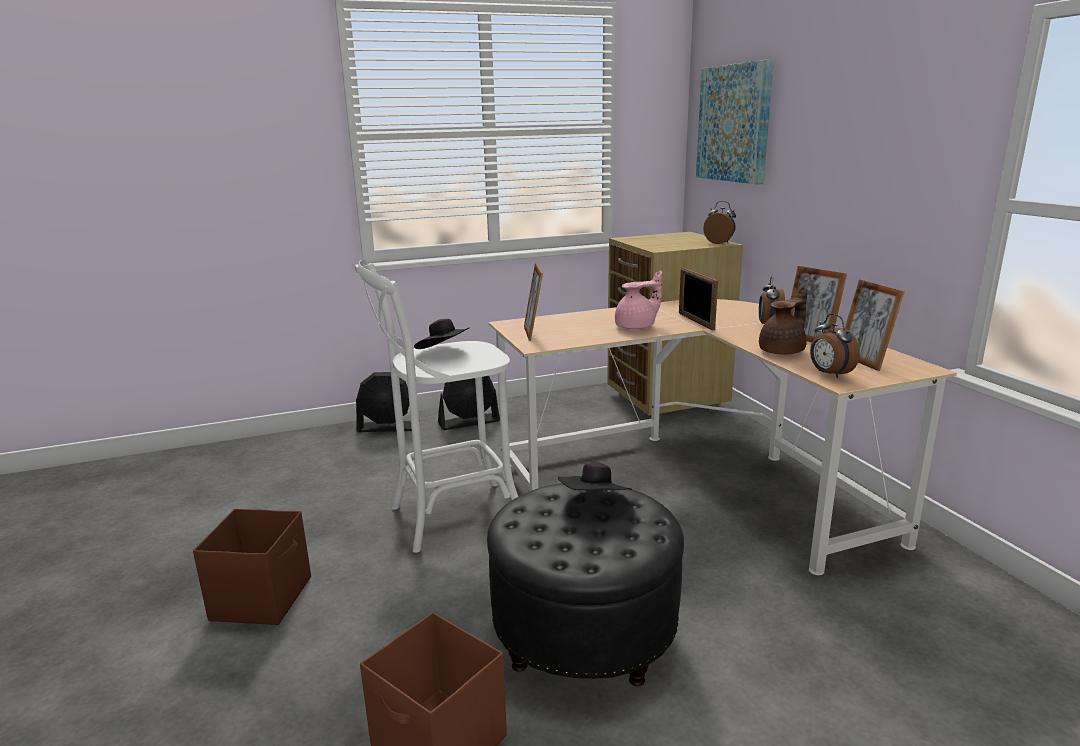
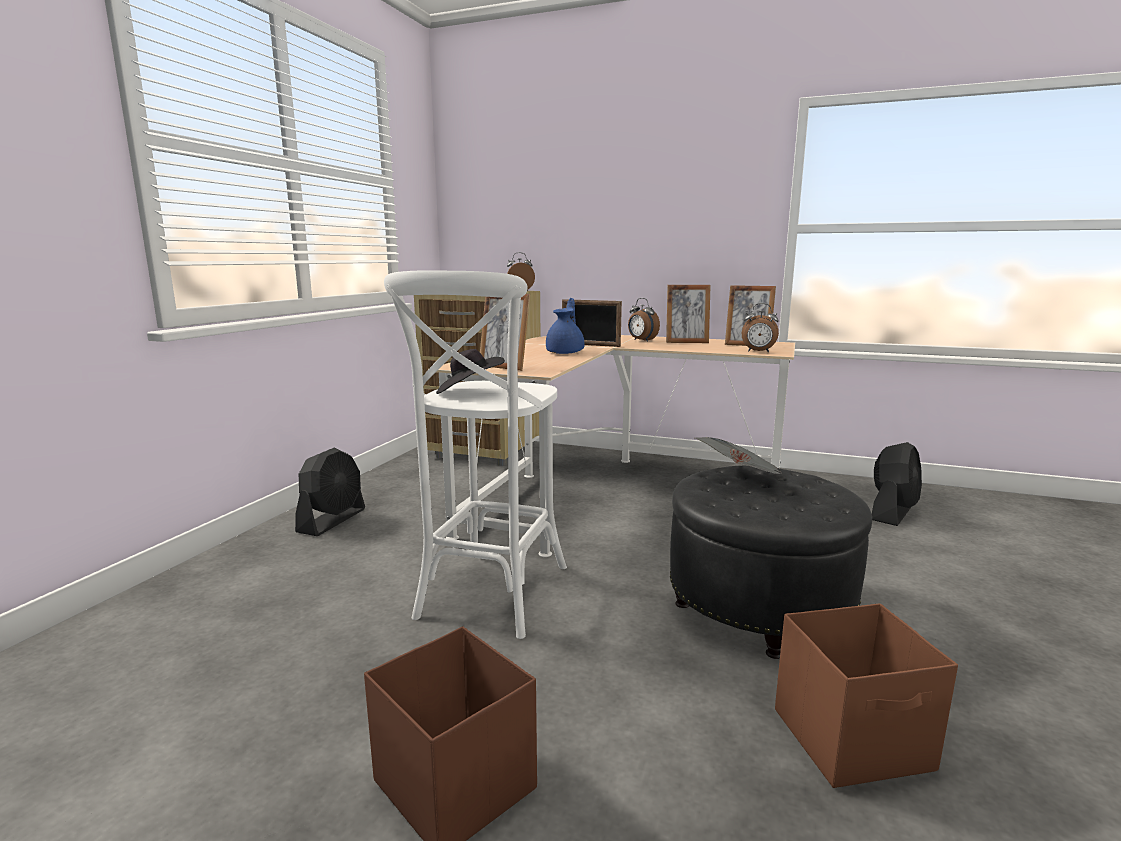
camera: 50 degrees left, 5 degrees down
(389, 427) = (235, 559): black fan -> black fan (892, 512)
(595, 502) = (740, 479): black hat -> newspaper
(637, 327) = (566, 352): pink teapot -> blue teapot
(734, 123) = (508, 185): picture -> none
(783, 351) = (697, 348): brown teapot -> none

